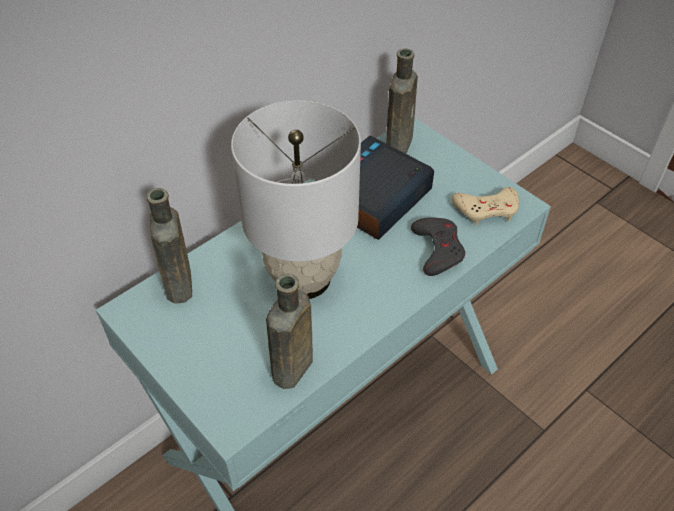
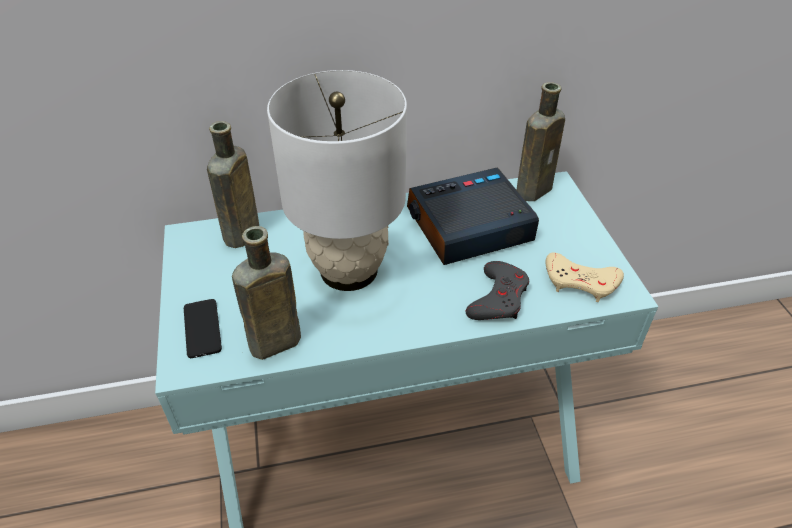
camera: 30 degrees right, 5 degrees down
(219, 387) = (202, 328): none -> phone

